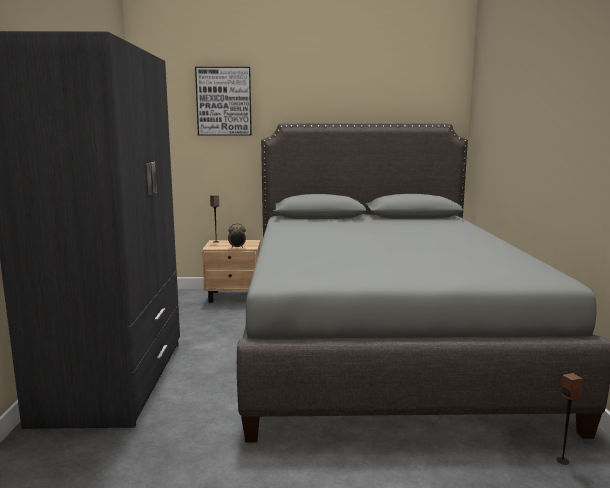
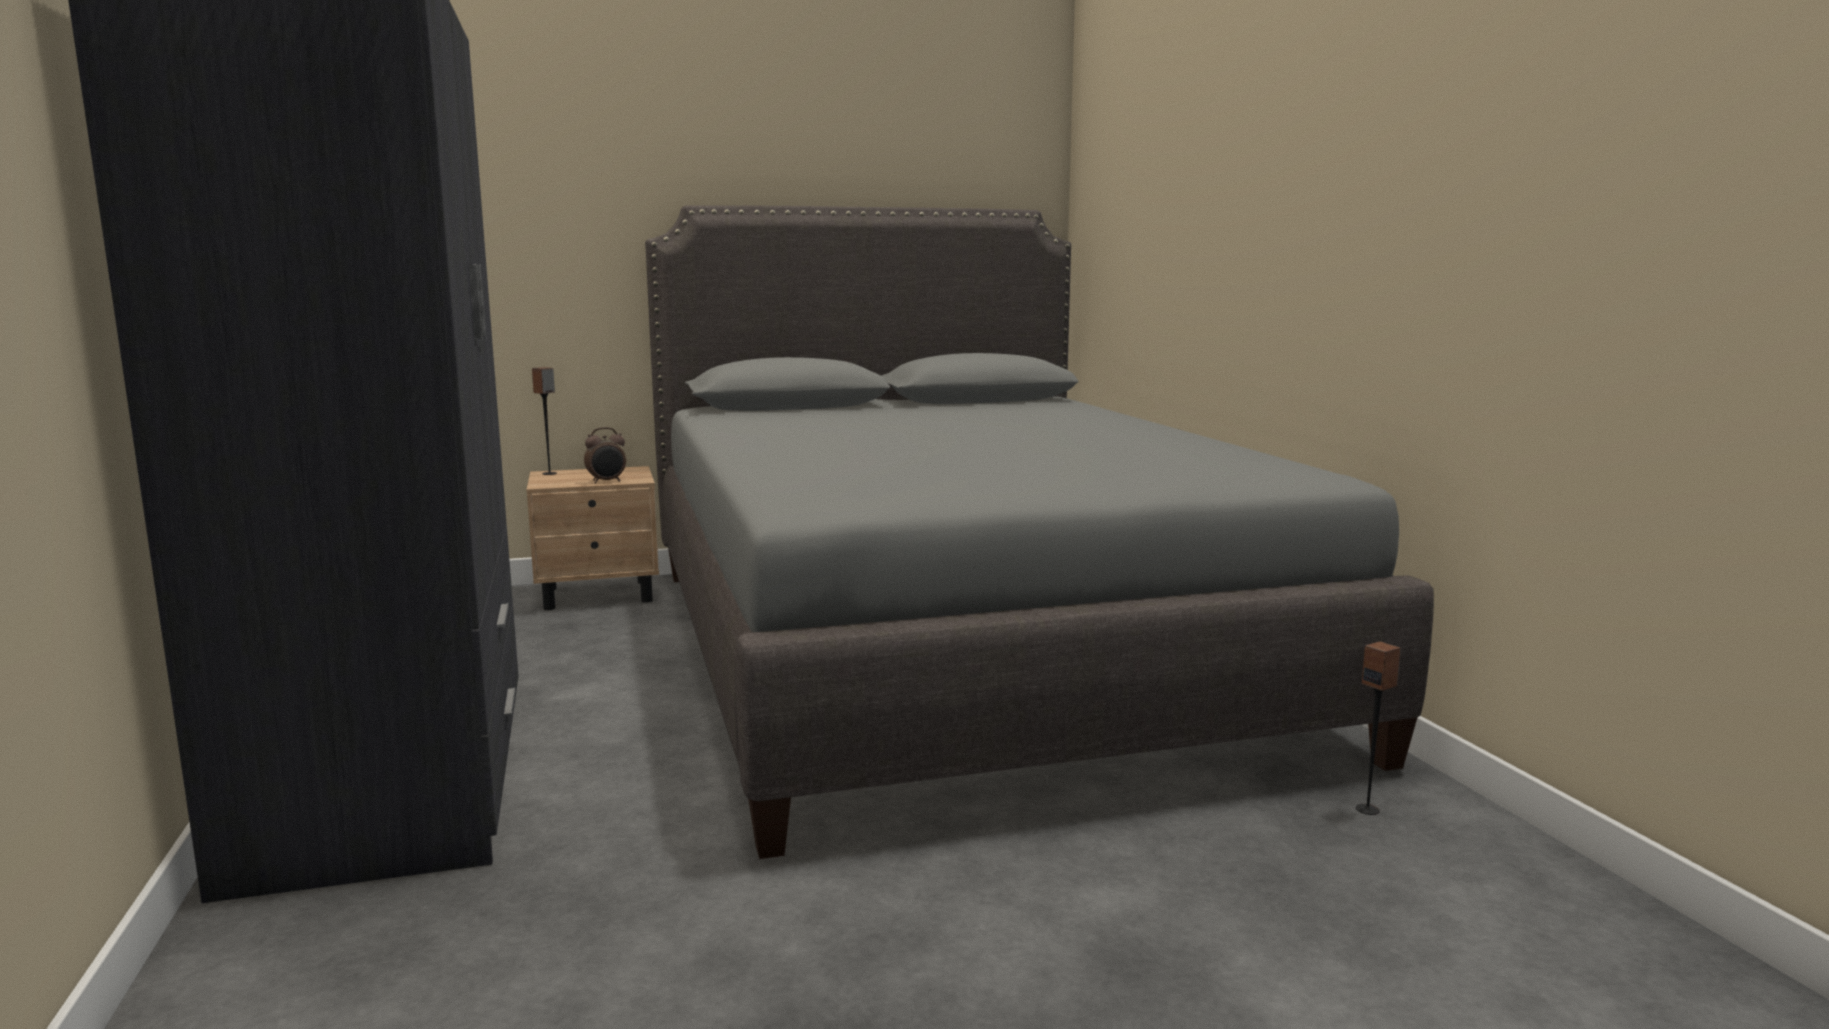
camera: 15 degrees left, 0 degrees up
(224, 101) = (554, 156): picture -> none

